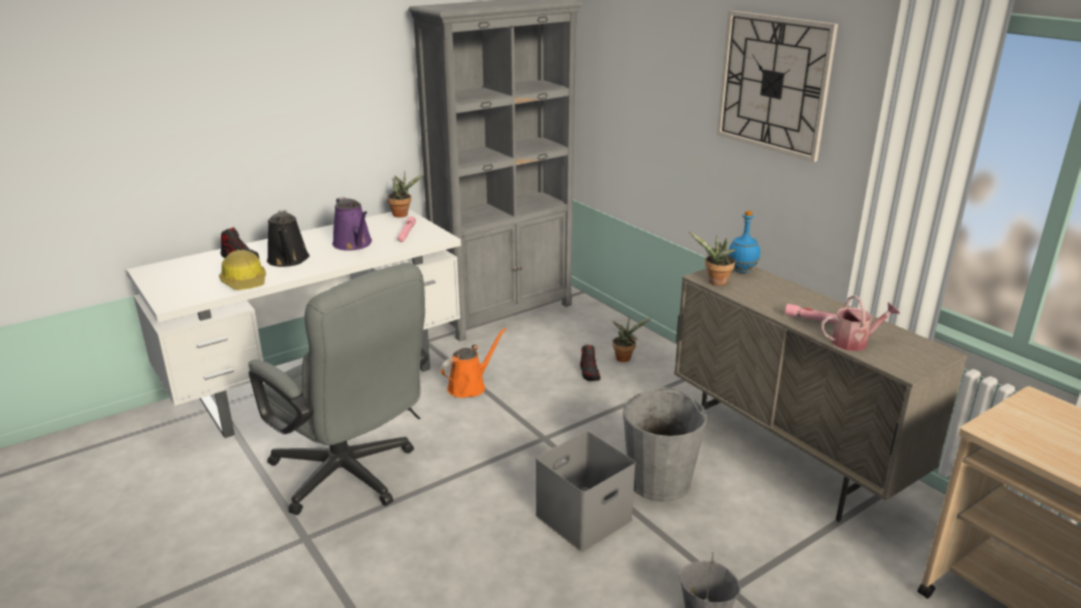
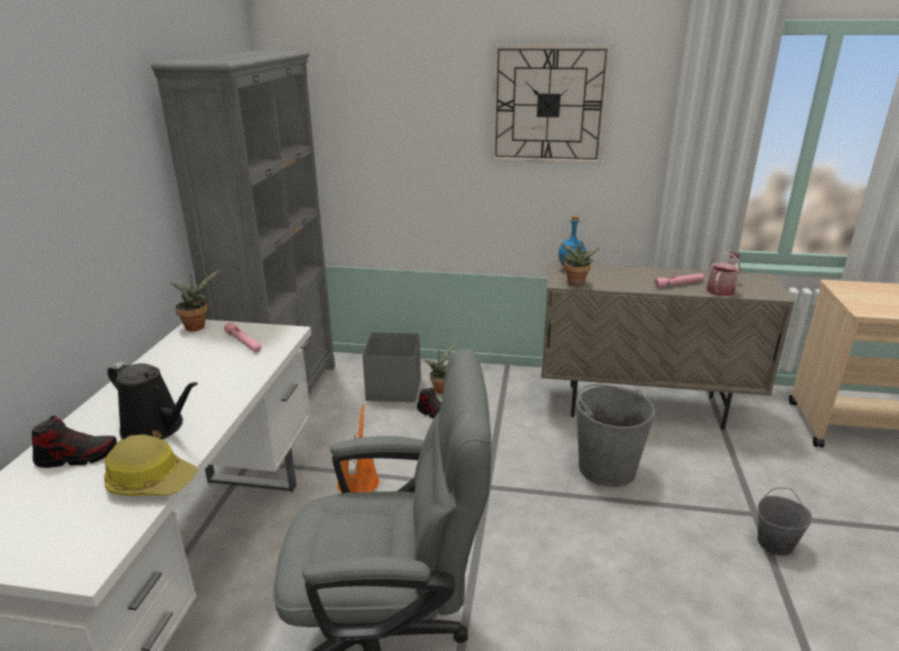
camera: 45 degrees left, 0 degrees up
(354, 244) = (205, 376): purple watering can -> none
(583, 516) = (609, 528): grey storage box -> grey storage box (393, 387)

